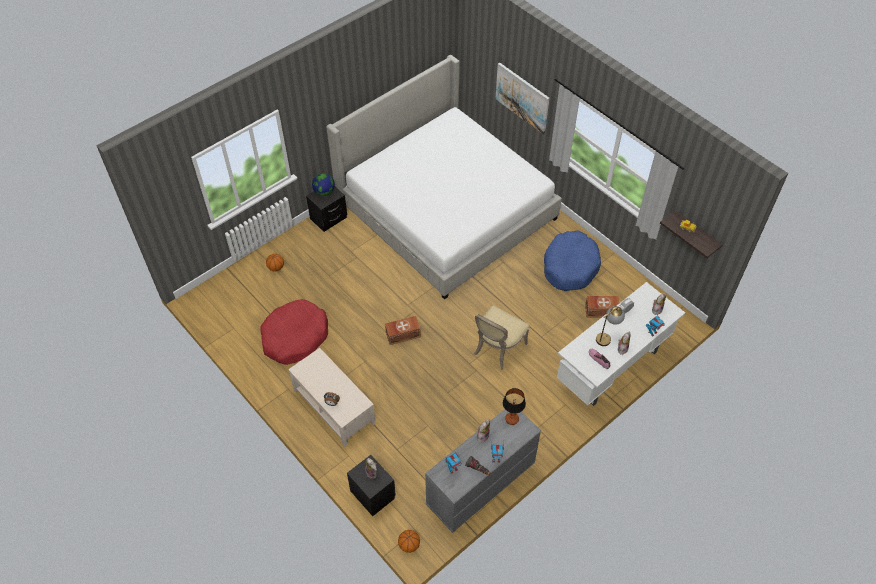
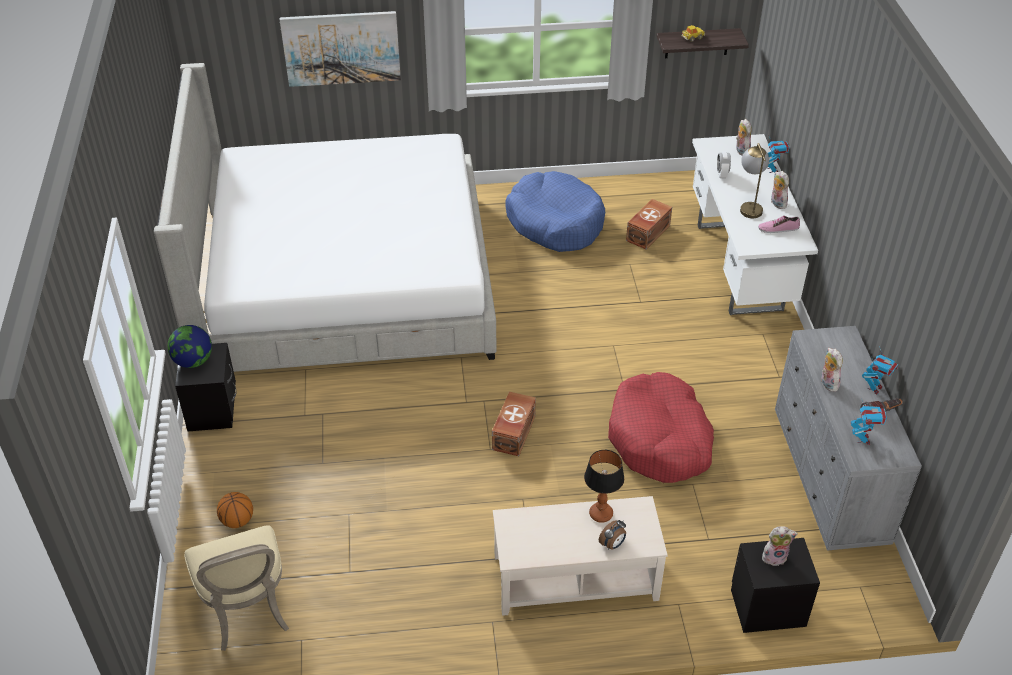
camera: 55 degrees left, 10 degrees down
(295, 337) = (400, 563): red dog bed -> red dog bed (660, 439)
(409, 545) = (881, 606): basketball -> none
(497, 349) = (624, 350): beige chair -> beige chair (247, 611)
(512, 419) = (820, 343): table lamp -> table lamp (601, 513)

